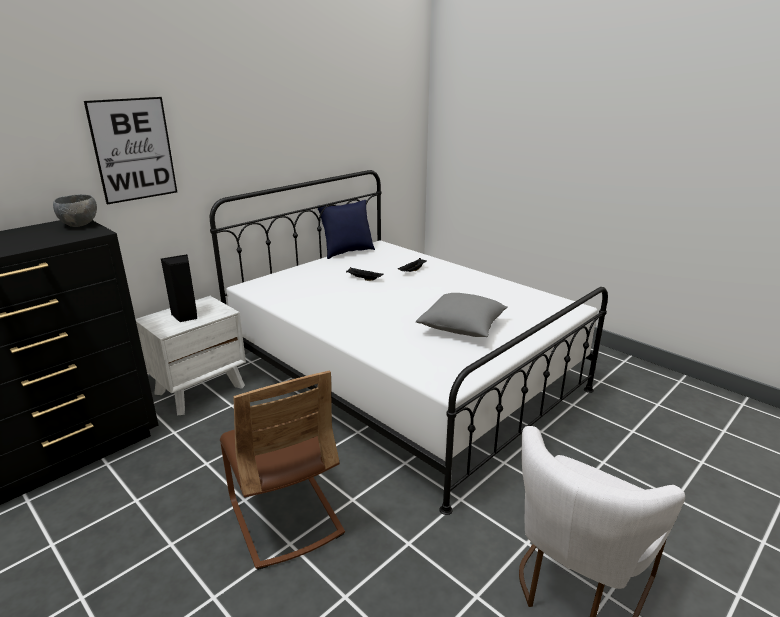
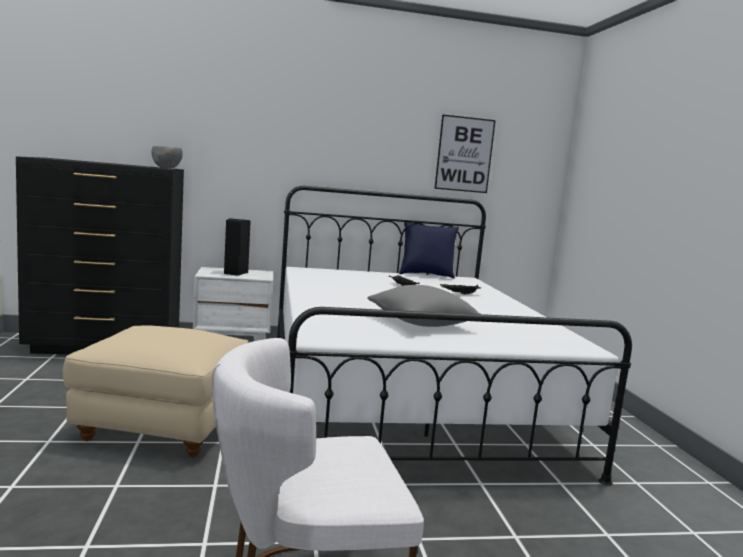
camera: 35 degrees right, 15 degrees down
(133, 150) = (236, 129): picture -> picture (464, 154)
(285, 516) = (162, 428): brown chair -> beige ottoman

